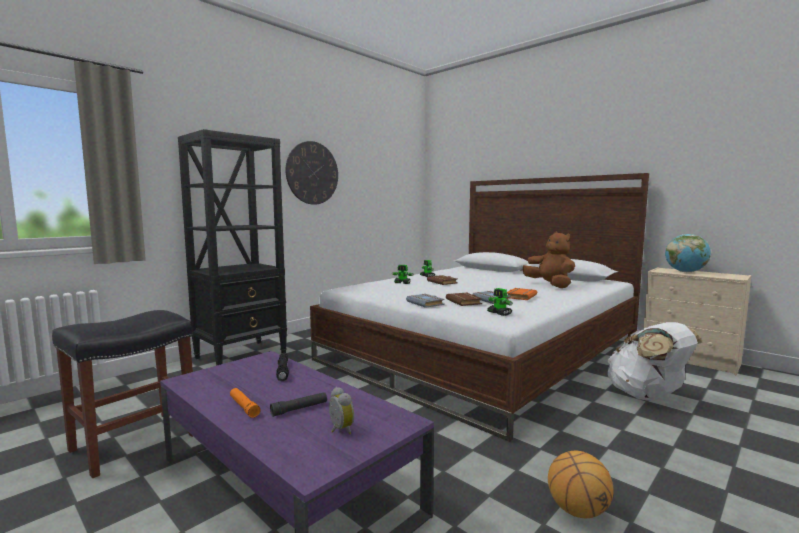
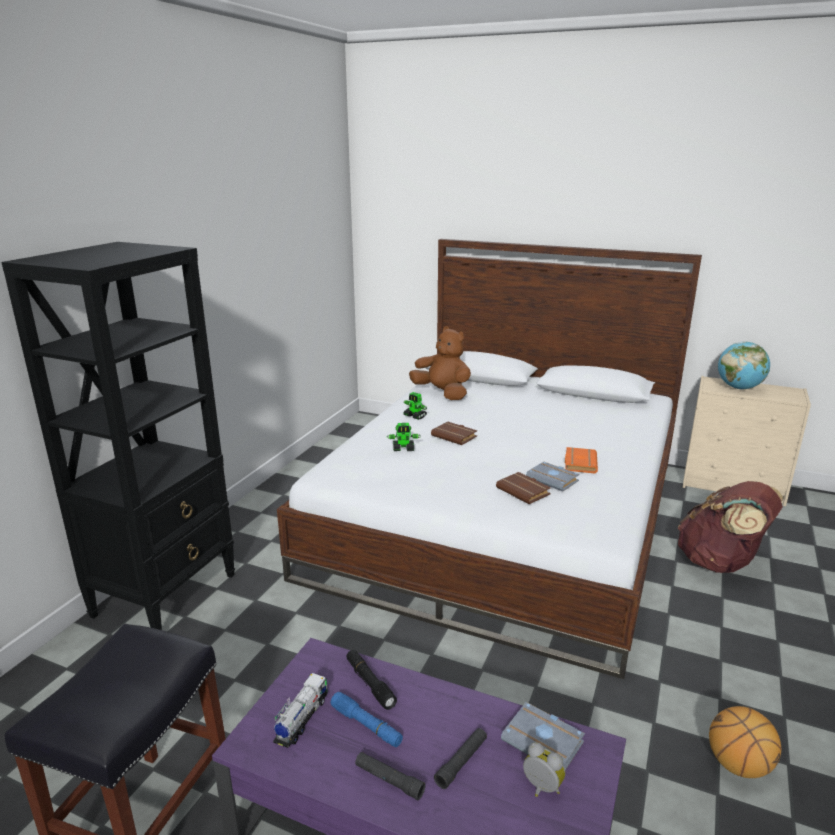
camera: 20 degrees left, 15 degrees up
(225, 376) = (301, 719): none -> toy truck
(244, 407) = (389, 780): orange flashlight -> black flashlight
(259, 385) = (366, 725): none -> blue flashlight
(312, 173) = (209, 262): wall clock -> none
(426, 303) = (479, 504): grey book -> grey book (544, 741)
(499, 313) = (587, 516): toy robot -> none
(550, 285) = (589, 421): brown plush toy -> brown plush toy (442, 393)
(647, 396) = (720, 563): white backpack -> brown backpack

